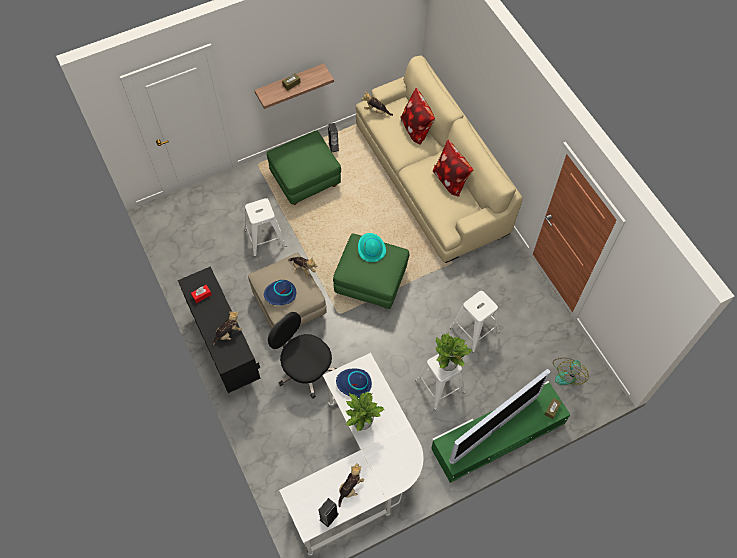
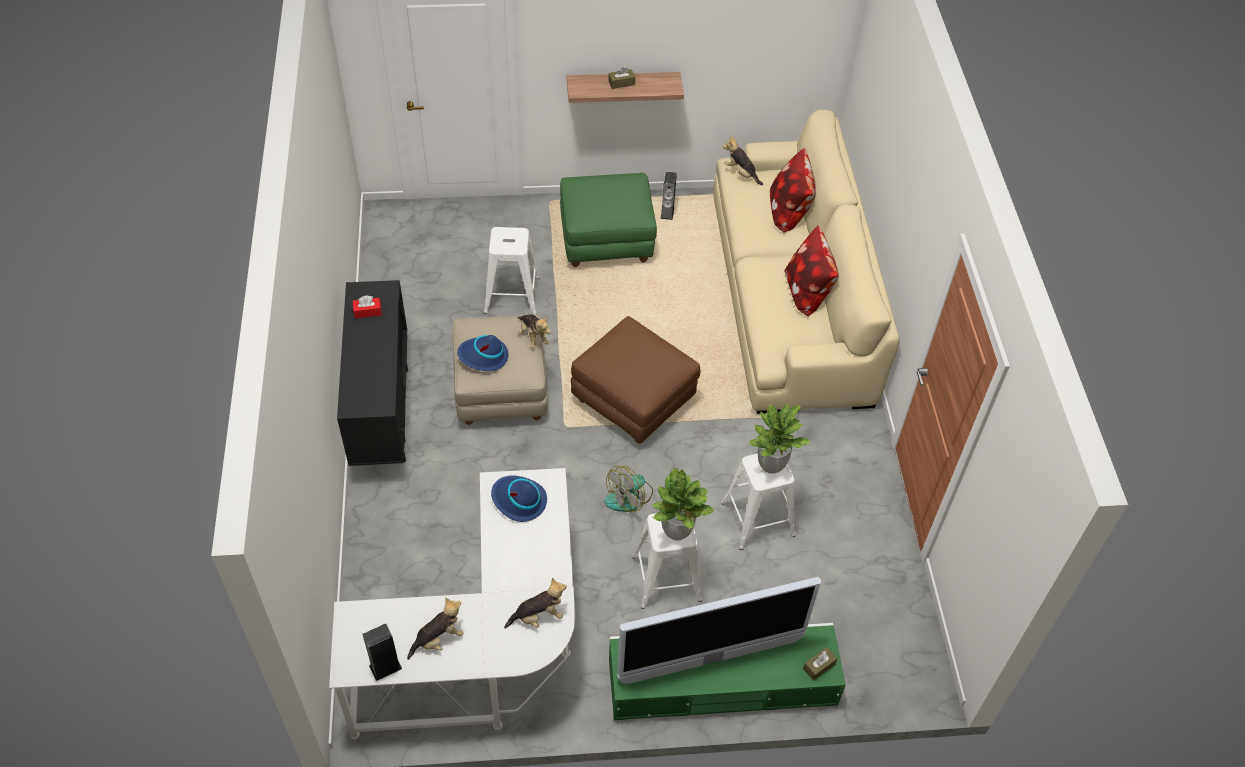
camera: 20 degrees right, 10 degrees down
(228, 333) = (376, 371): plush toy -> plush toy (538, 616)
(305, 369) = (479, 481): black office chair -> none
(362, 422) = (503, 556): potted plant -> potted plant (771, 464)
(371, 249) = (644, 342): turquoise hat -> none
(371, 282) = (633, 401): green ottoman -> brown ottoman
(567, 373) = (877, 633): fan -> fan (629, 497)

